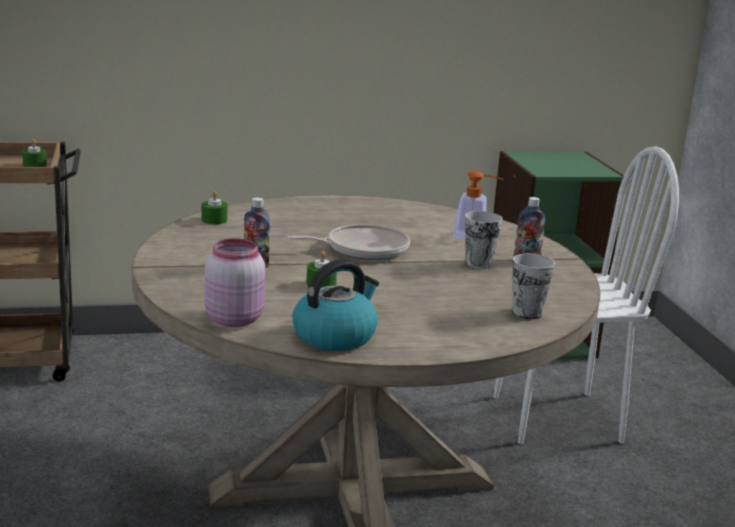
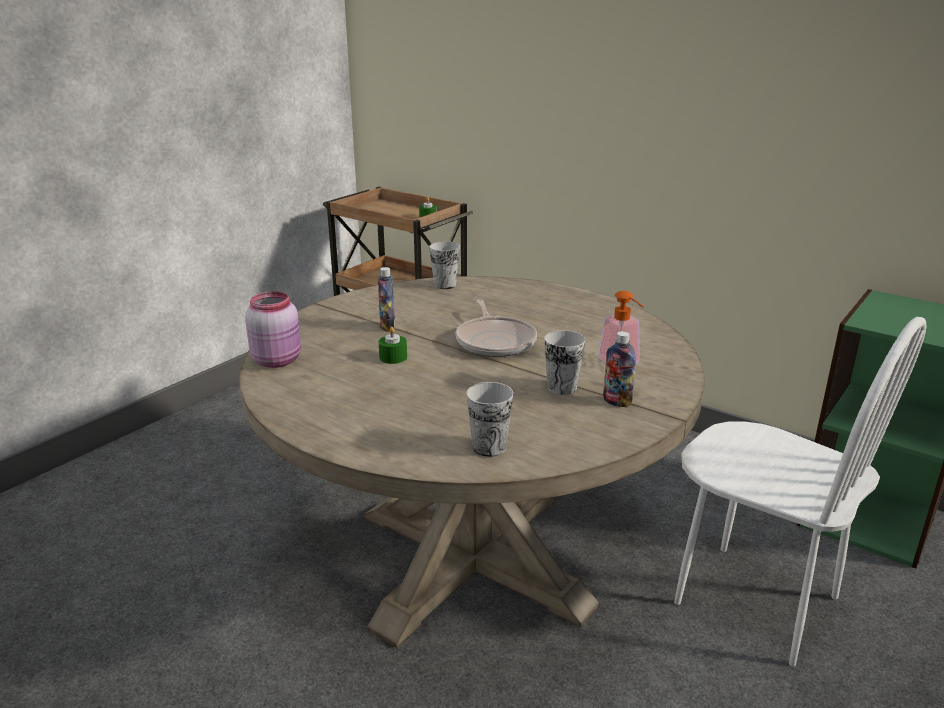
camera: 50 degrees right, 5 degrees up
(214, 220) = (445, 285): green candle -> cup
(335, 336) = (301, 399): kettle -> none
(362, 249) = (495, 341): frying pan -> frying pan turned 45 degrees clockwise

